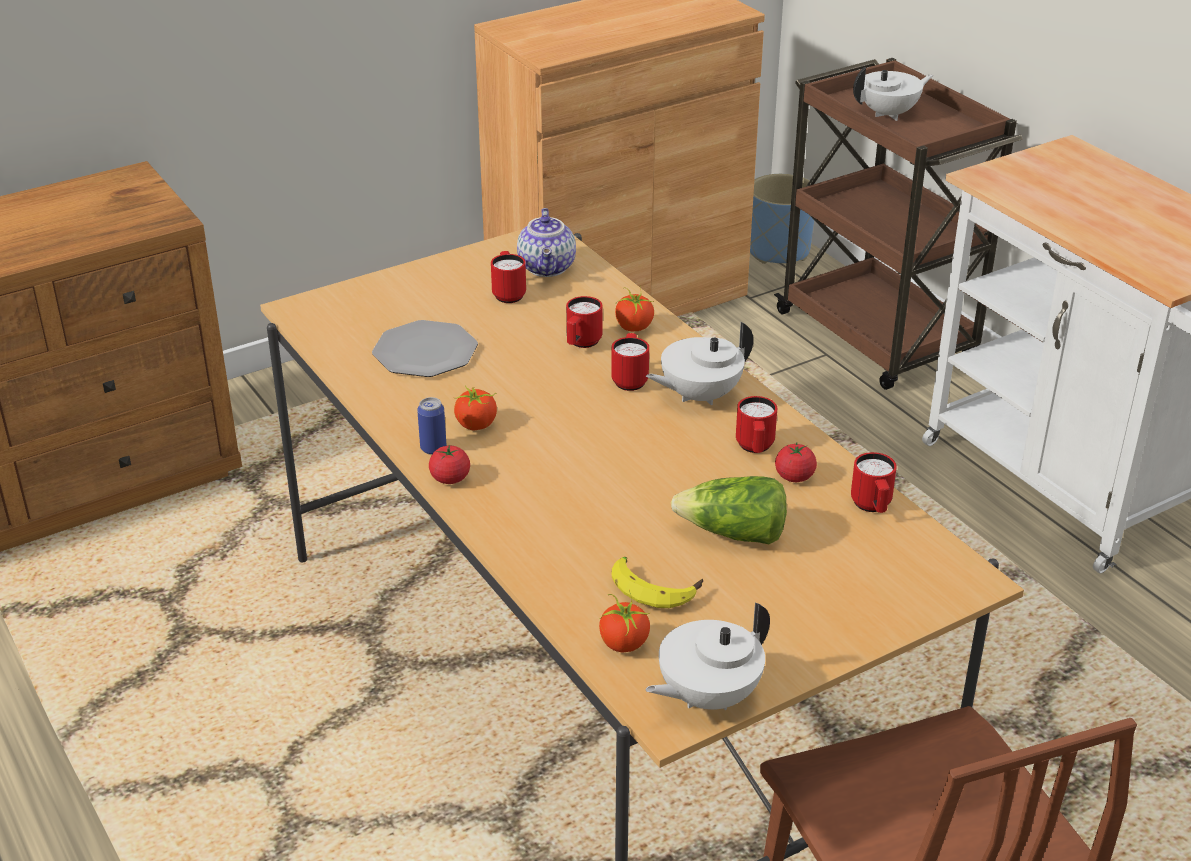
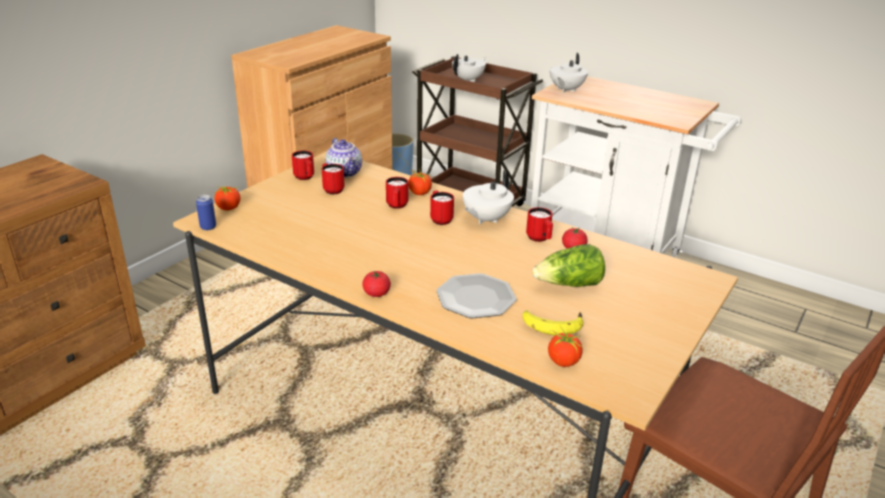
camera: 25 degrees left, 5 degrees down
(425, 352) = (304, 228): plate -> plate (475, 298)
(433, 448) = (352, 279): can -> can (208, 227)
(476, 425) = (369, 260): tomato -> tomato (229, 208)
(707, 696) = (637, 378): white teapot -> white teapot (566, 90)
(872, 507) = (627, 254): red mug -> red mug (305, 178)

